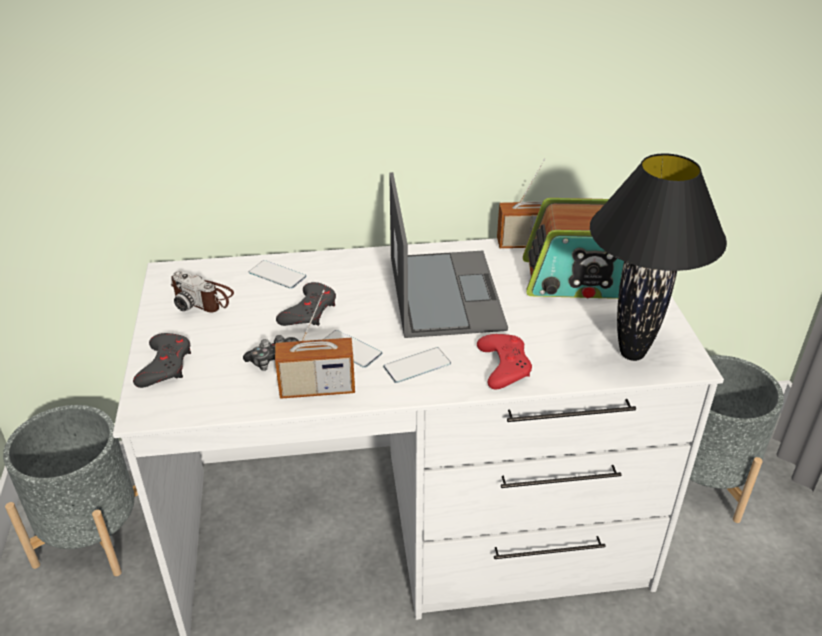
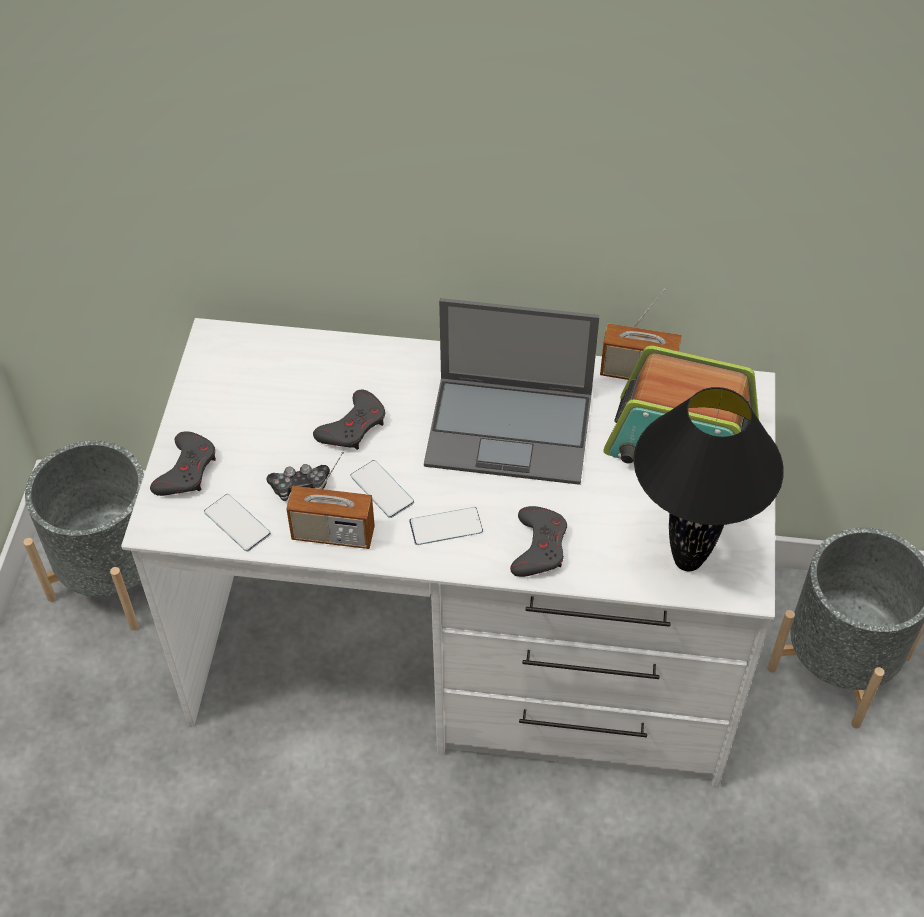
camera: 15 degrees right, 15 degrees up
(204, 298) = (244, 384): camera -> none
(277, 275) = (332, 365): phone -> phone (237, 523)
(444, 292) = (511, 429): laptop -> laptop turned 90 degrees clockwise
(504, 365) = (539, 546): red game controller -> grey game controller

